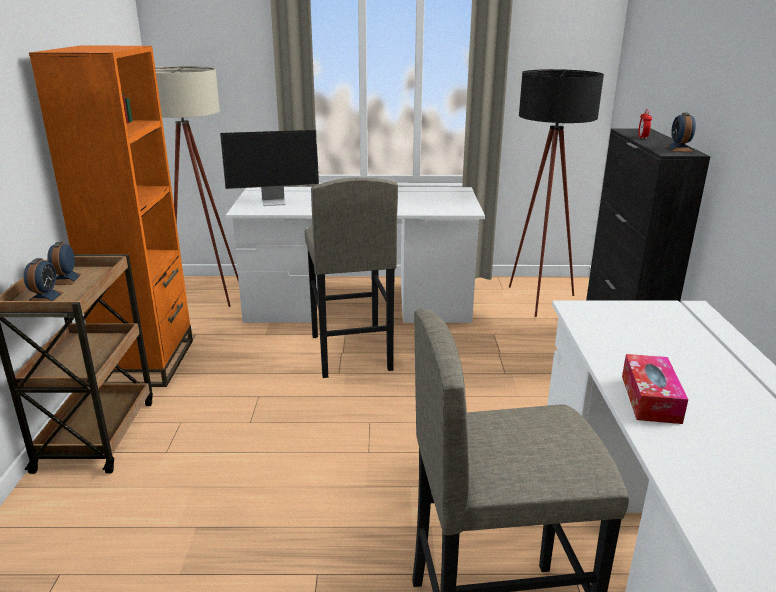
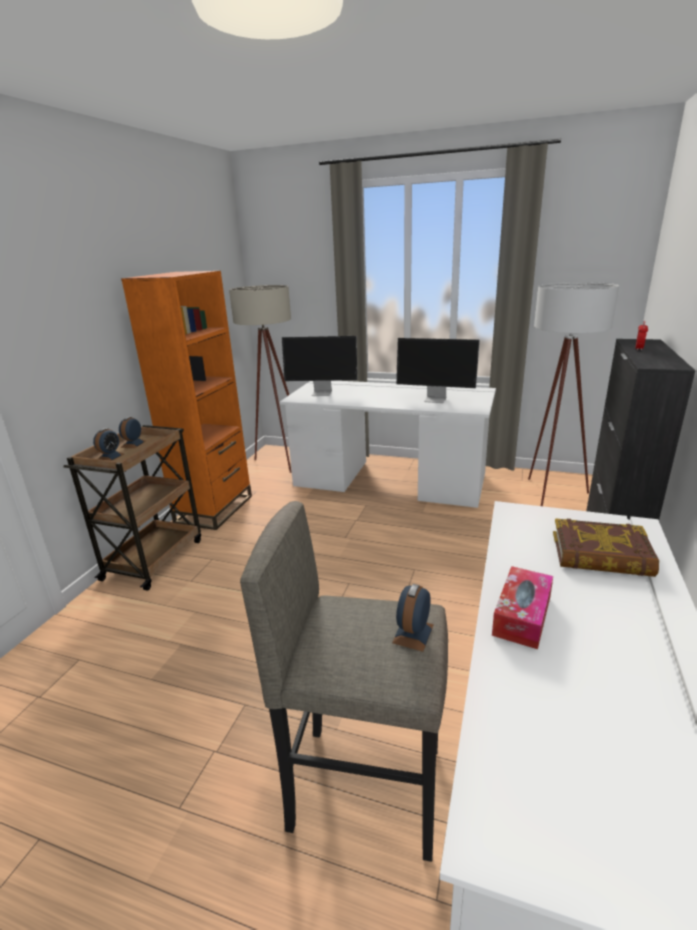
camera: 20 degrees right, 0 degrees up
(350, 353) = (362, 521): grey stool -> none
(416, 202) = (436, 399): none -> monitor
(537, 303) = (549, 496): black floor lamp -> white floor lamp
(679, 149) = (667, 361): alarm clock -> alarm clock (413, 633)
(680, 337) = (601, 555): none -> book

